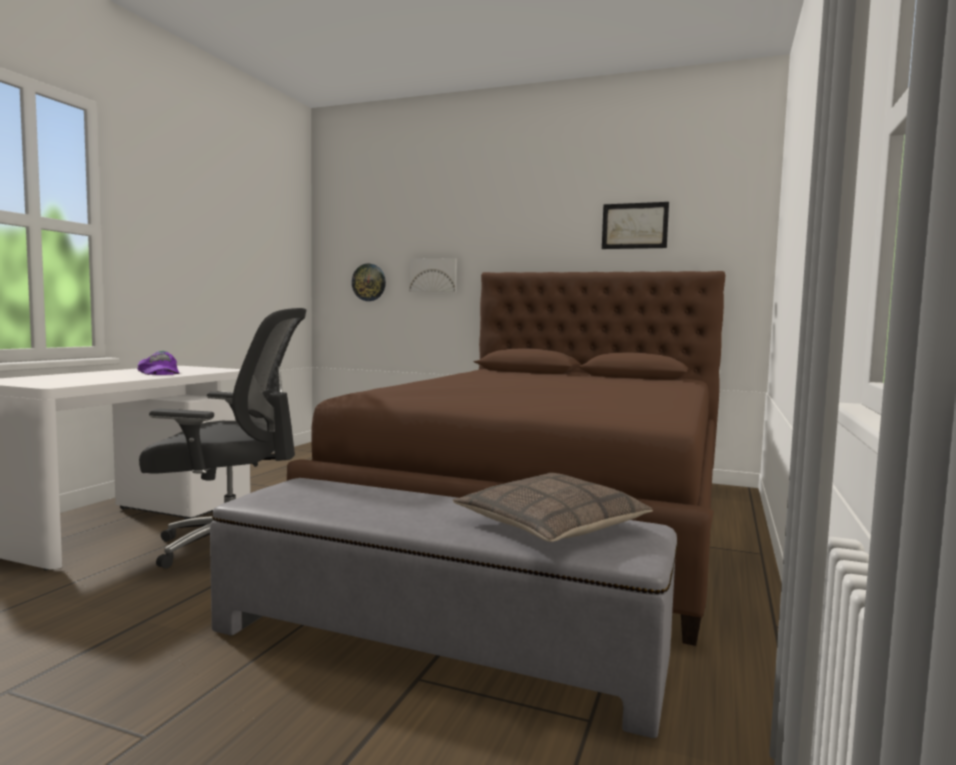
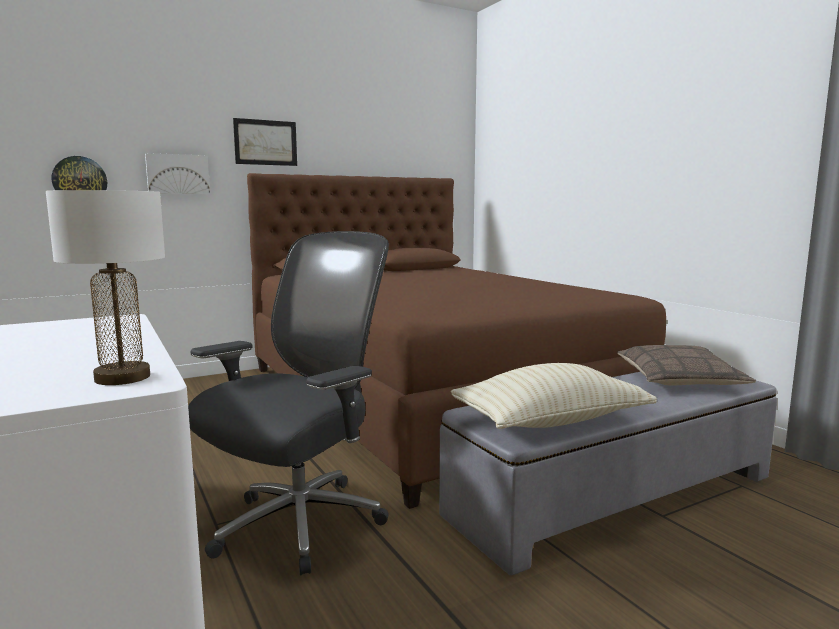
camera: 50 degrees left, 5 degrees up
(65, 382) = (122, 377): none -> table lamp
(158, 372) = (81, 339): purple cap -> none
(298, 502) = (550, 422): none -> beige pillow
(634, 226) = (381, 135): picture -> picture (265, 142)

